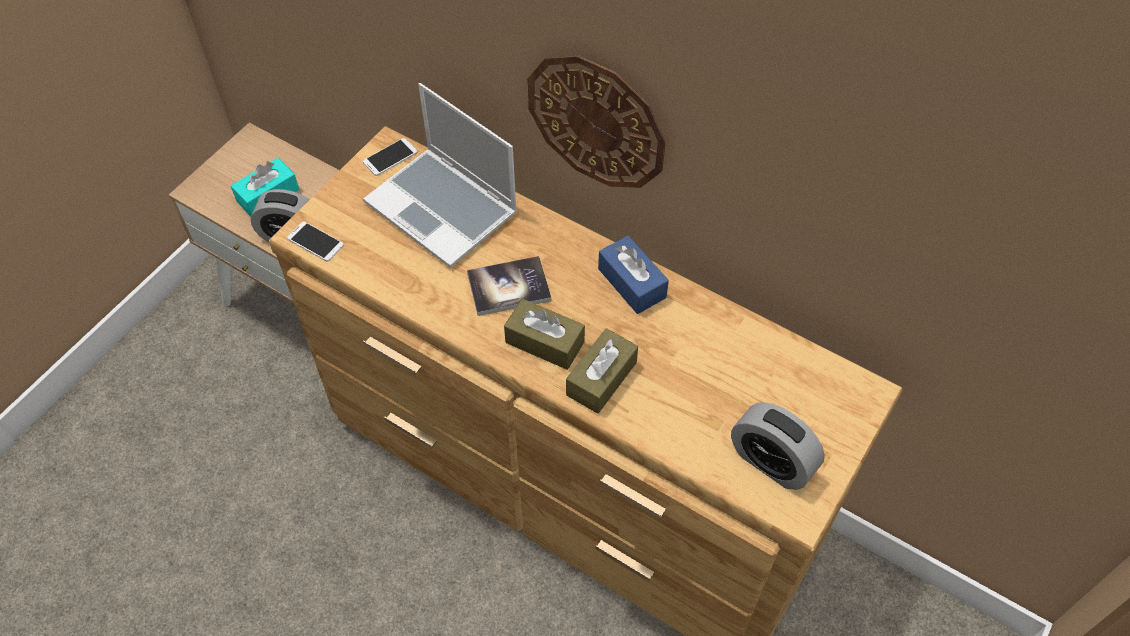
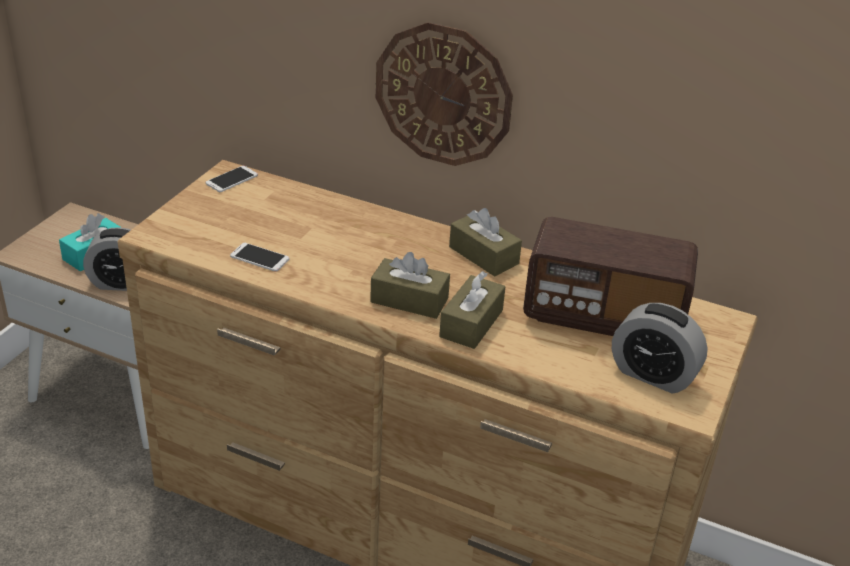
camera: 10 degrees left, 20 degrees down
(315, 242) = (166, 239): phone -> phone (259, 258)
(444, 209) = (291, 212): laptop -> none
(509, 287) = (365, 263): book -> none
(632, 283) = (483, 255): blue tissue box -> brown tissue box
(739, 377) = (603, 316): none -> radio

